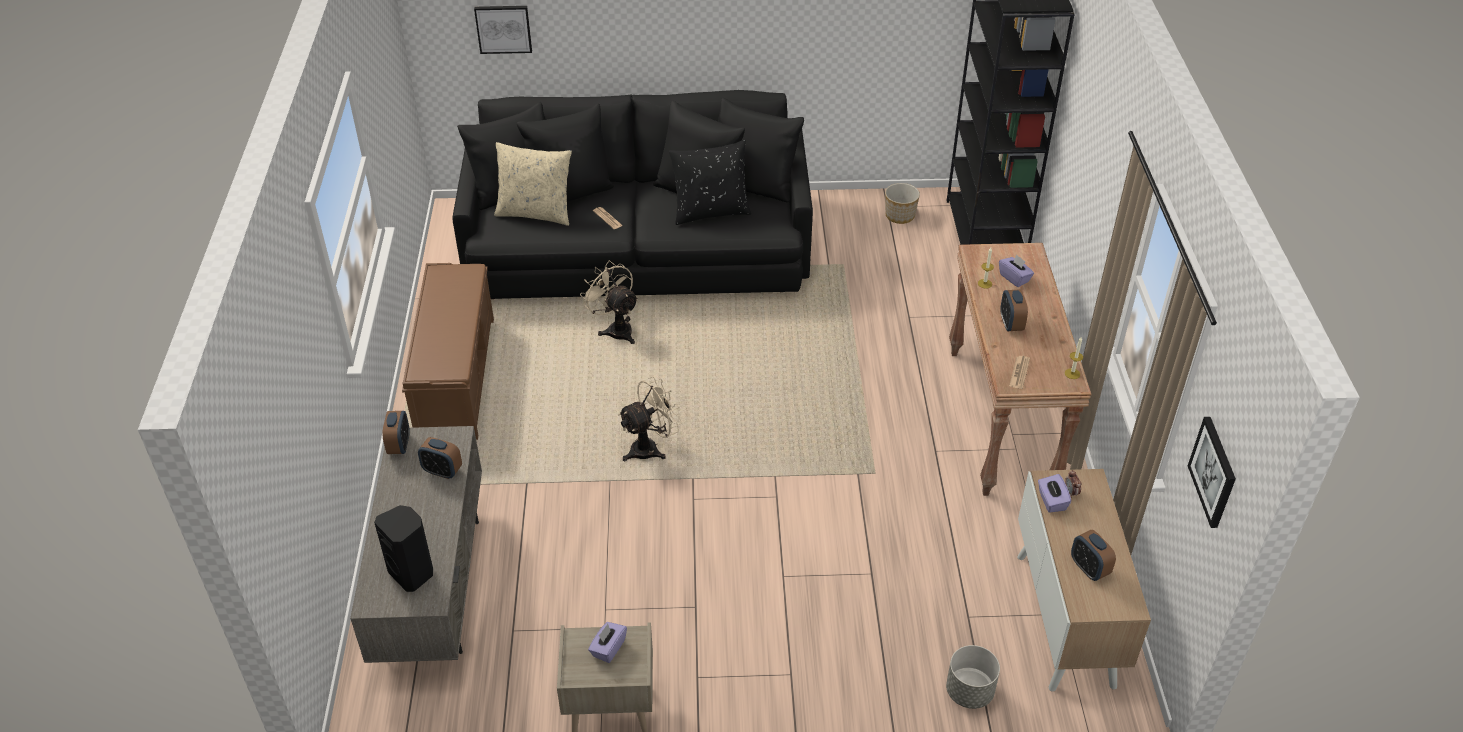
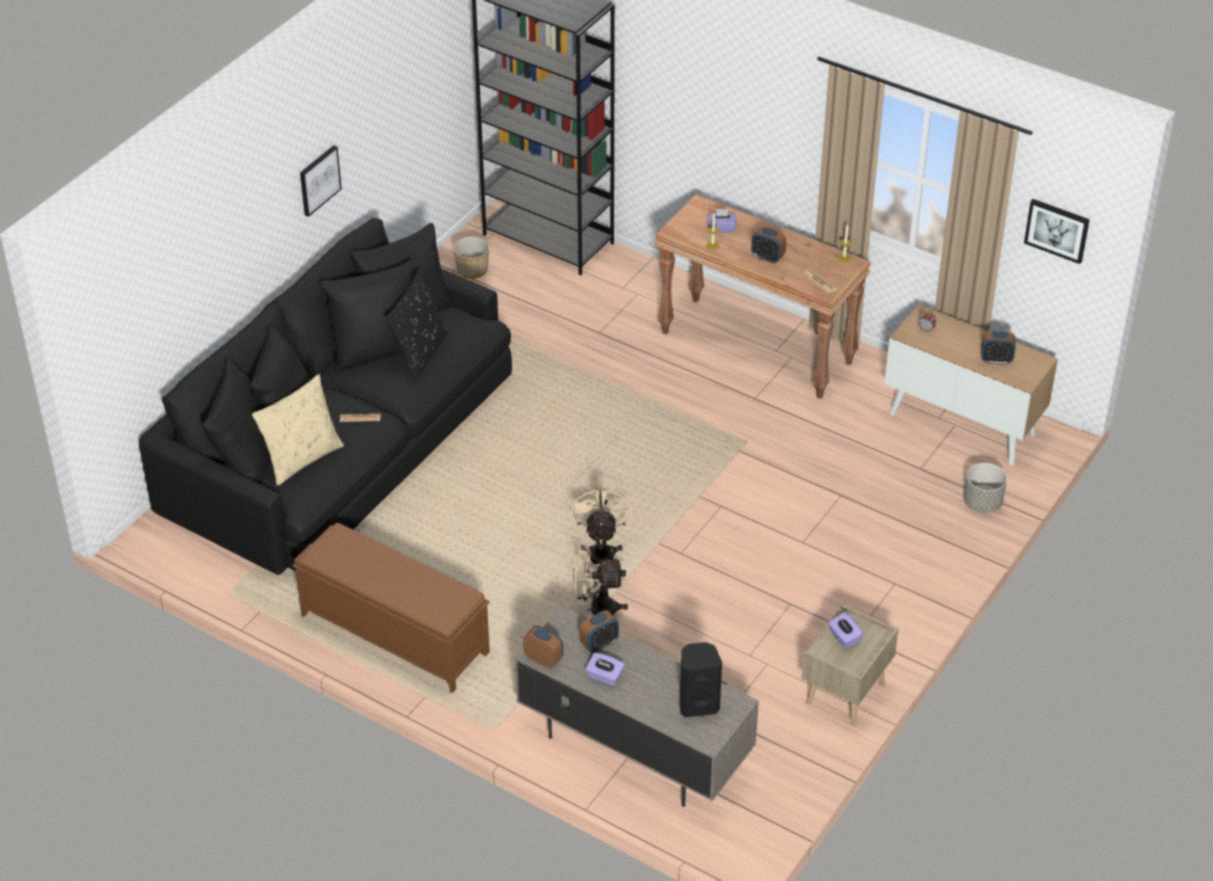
camera: 55 degrees left, 0 degrees up
(503, 28) = (149, 315): picture -> picture (319, 180)
(616, 329) = (435, 506): beige fan -> beige fan (595, 610)
(1051, 501) = (925, 343): purple tissue box -> purple tissue box (604, 677)

